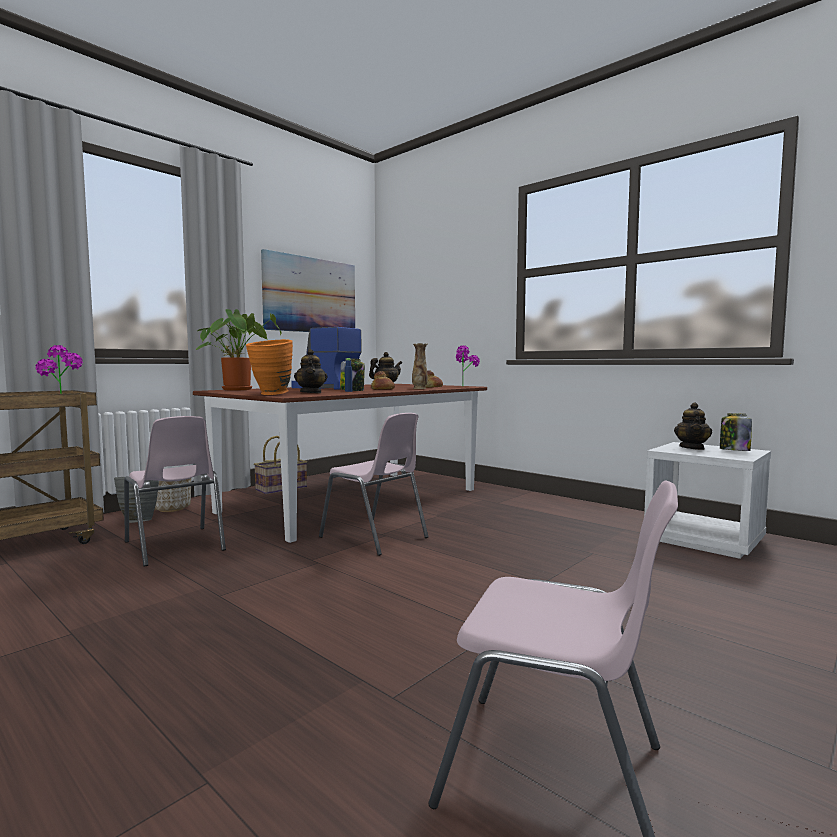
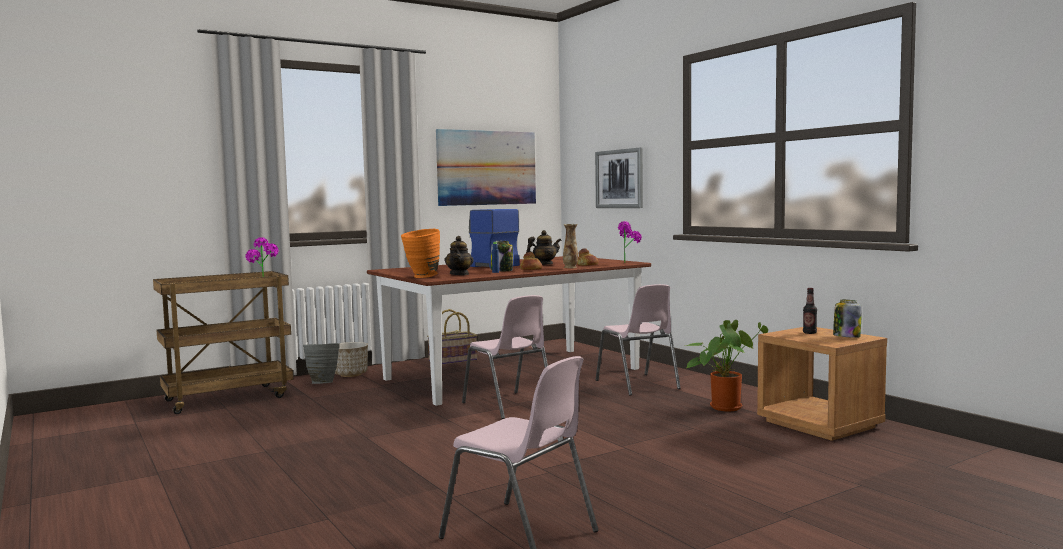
camera: 15 degrees right, 0 degrees up
(175, 546) = (345, 403): pink chair -> pink chair (638, 385)
(238, 389) = (406, 268): potted plant -> potted plant (726, 406)
(443, 309) = (619, 179): none -> picture
(692, 448) = (809, 333): teapot -> bottle
(704, 540) = (820, 424): white nightstand -> brown nightstand

